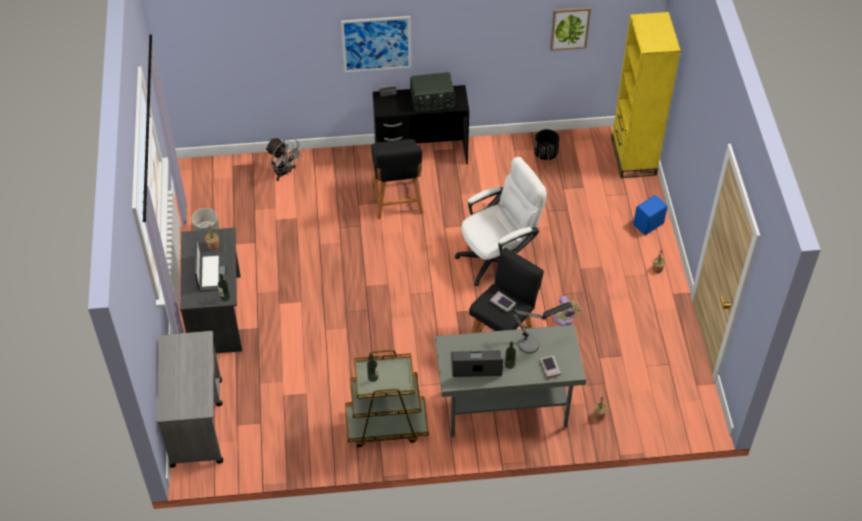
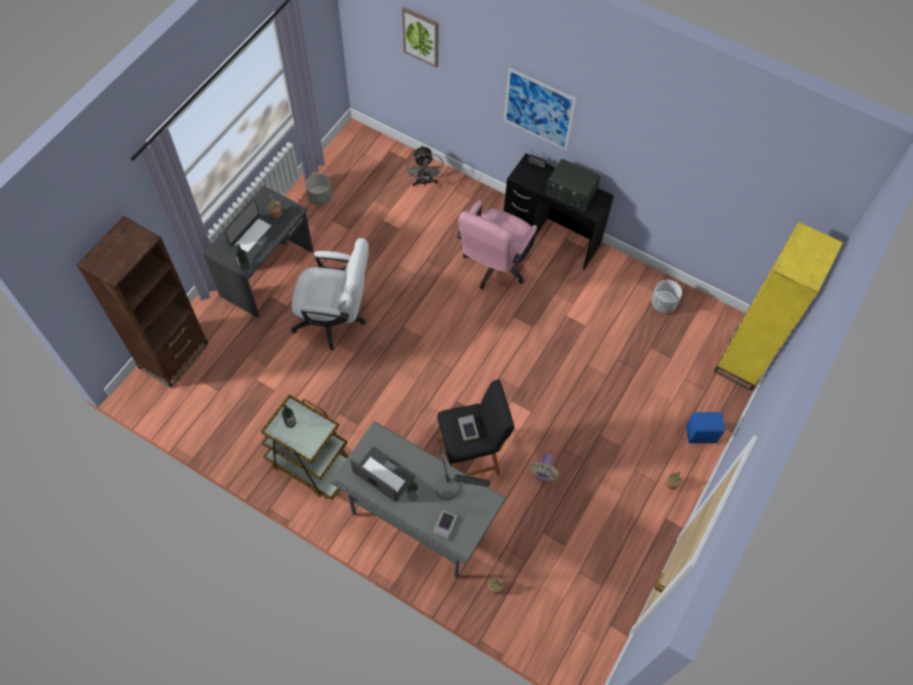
camera: 35 degrees right, 10 degrees up
(196, 422) = (174, 356): grey cart -> brown bookcase
(397, 202) = (494, 267): black stool -> pink office chair
(498, 257) = (536, 375): white office chair -> white office chair (335, 319)
(546, 153) = (663, 304): black planter -> white planter
(570, 28) = (736, 198): picture -> picture (421, 37)

